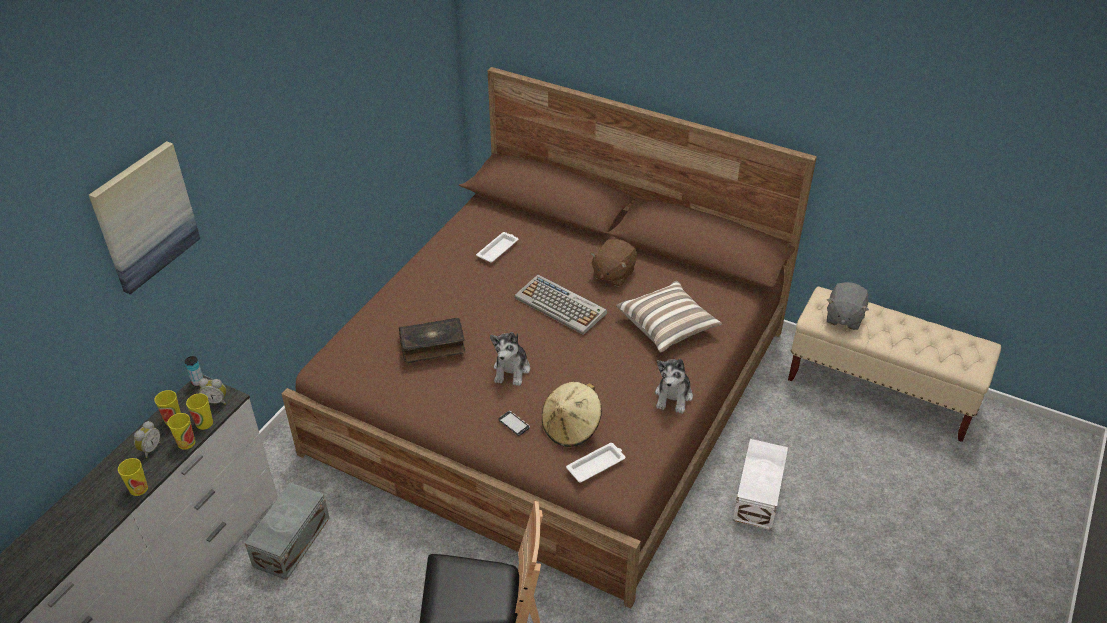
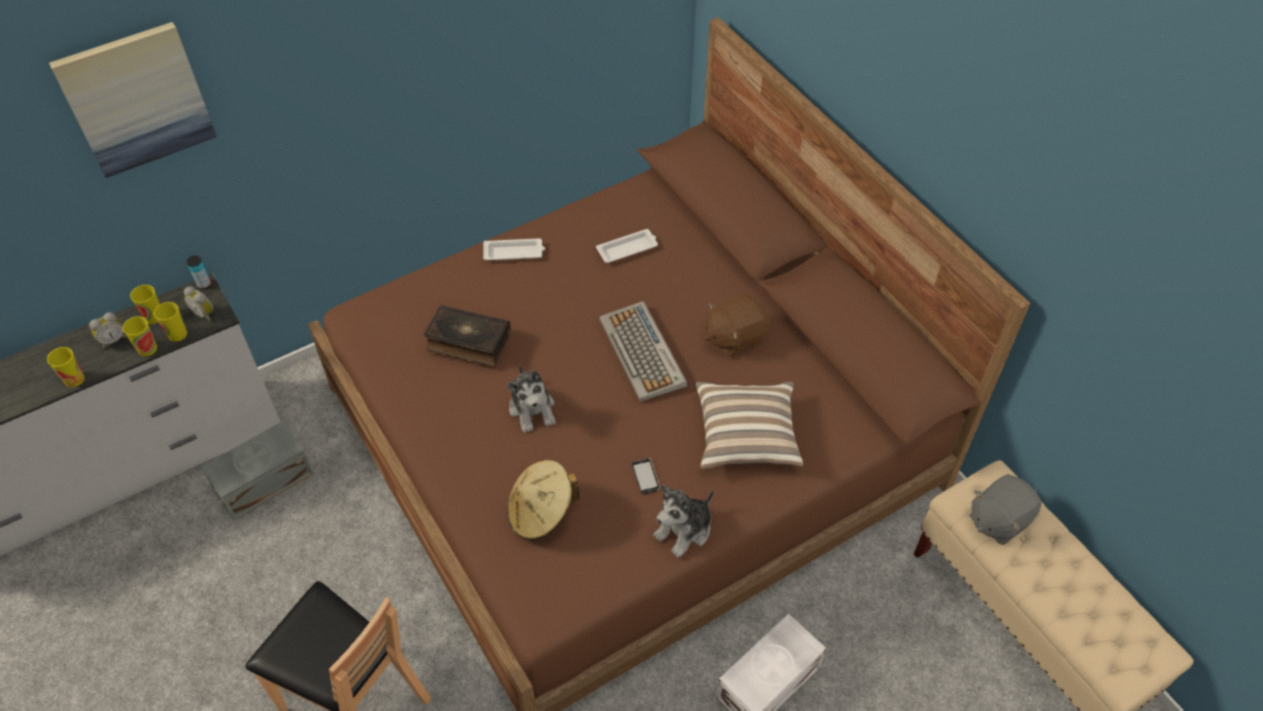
camera: 30 degrees right, 10 degrees up
(511, 370) = (532, 409): plush toy -> plush toy turned 60 degrees counterclockwise
(514, 424) = (485, 477): phone -> phone (646, 477)
(596, 465) = (534, 573): white tray -> white tray (514, 252)

